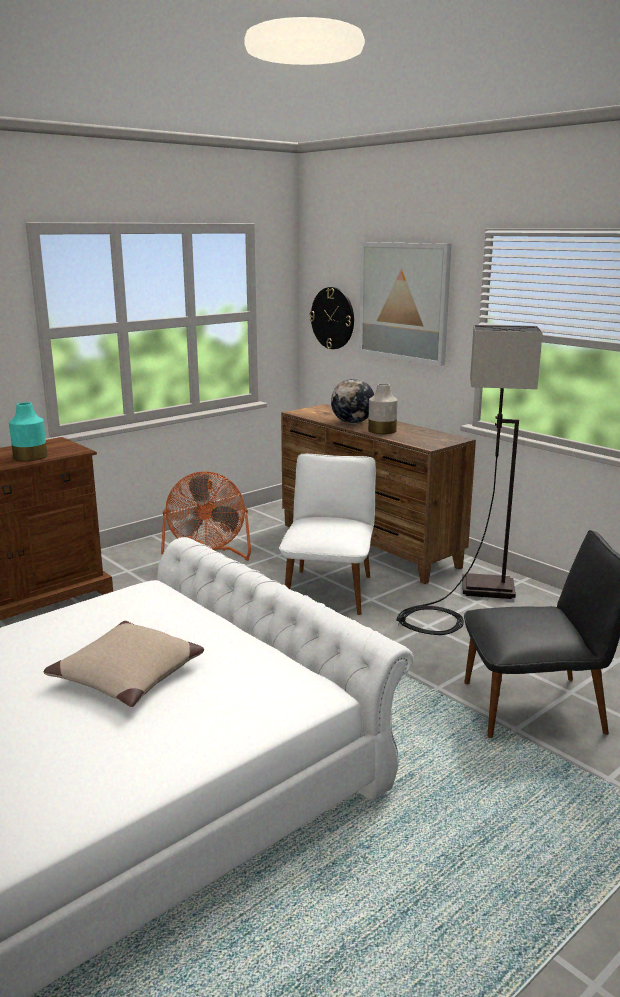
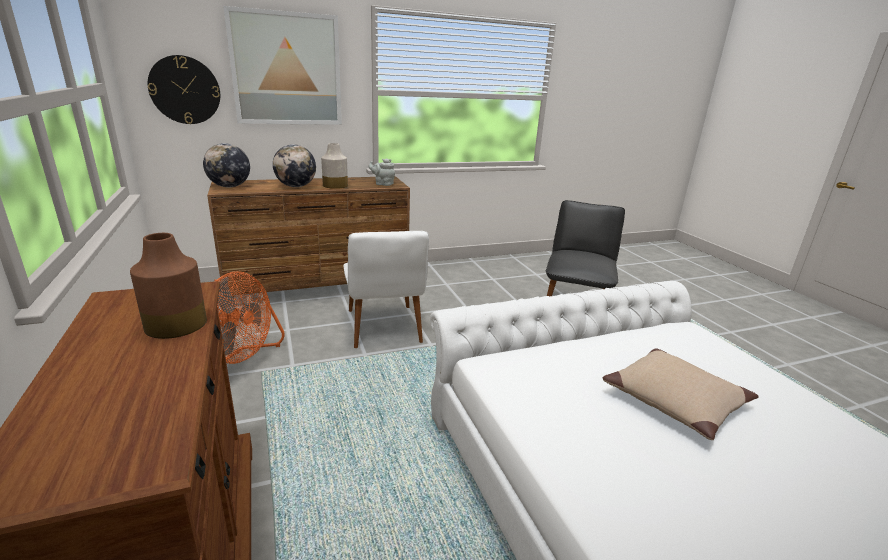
camera: 70 degrees left, 5 degrees up
(30, 456) = (176, 323): turquoise vase -> brown vase
(315, 410) = (229, 187): none -> globe
(328, 591) = (383, 326): white chair -> white chair turned 135 degrees counterclockwise
(425, 441) = (383, 184): none -> grey teapot
(456, 605) = (446, 291): floor lamp -> none

